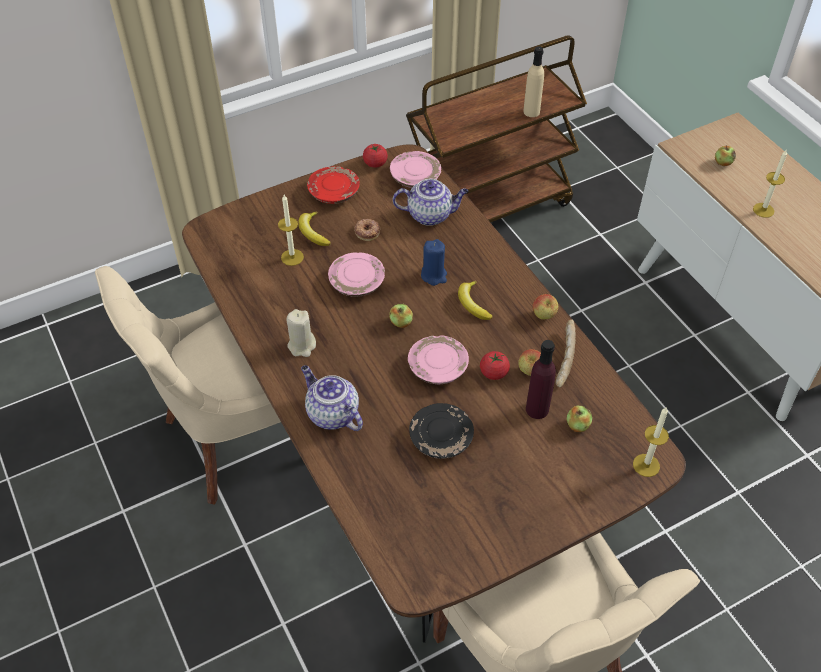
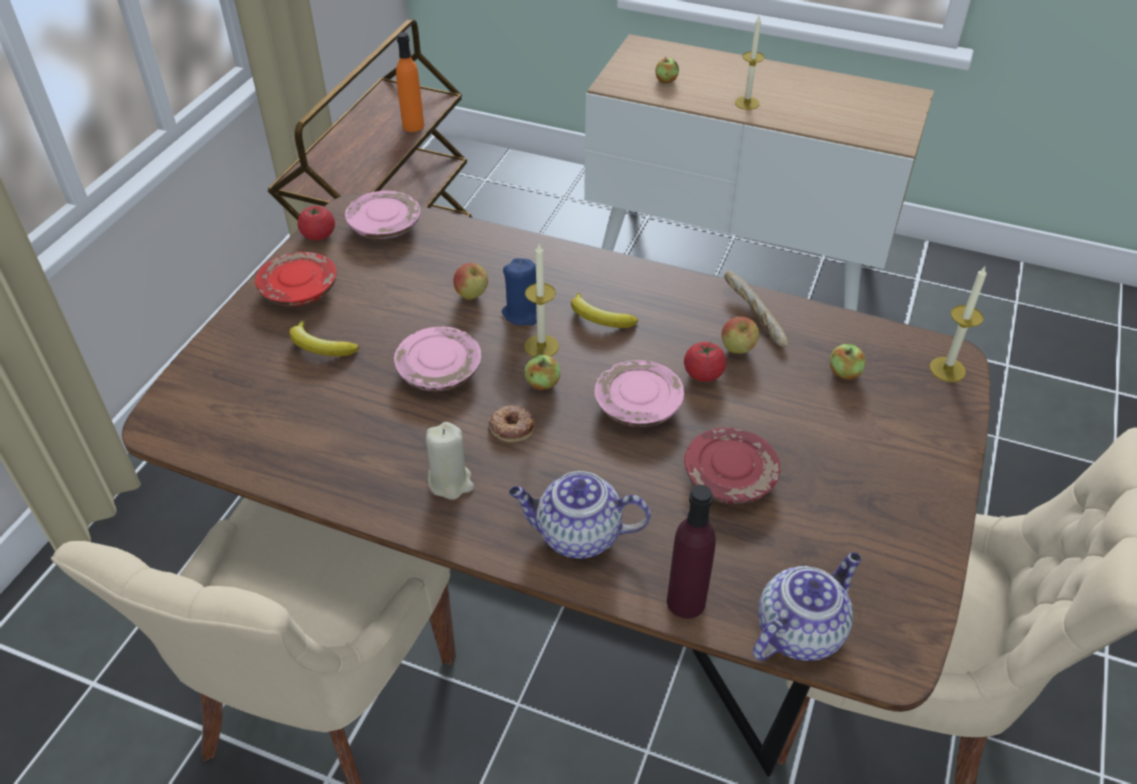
camera: 40 degrees left, 5 degrees down
(292, 257) = (323, 389): candle -> candle (541, 346)
(367, 231) = (390, 310): donut -> donut (512, 426)
(431, 215) = (447, 255): teapot -> teapot (800, 630)
(441, 438) = (730, 477): black plate -> red plate
(531, 112) = (413, 126): beige bottle -> orange bottle
(537, 409) = (788, 382): purple bottle -> purple bottle (686, 601)
(544, 316) = (686, 289): apple -> apple (472, 296)

